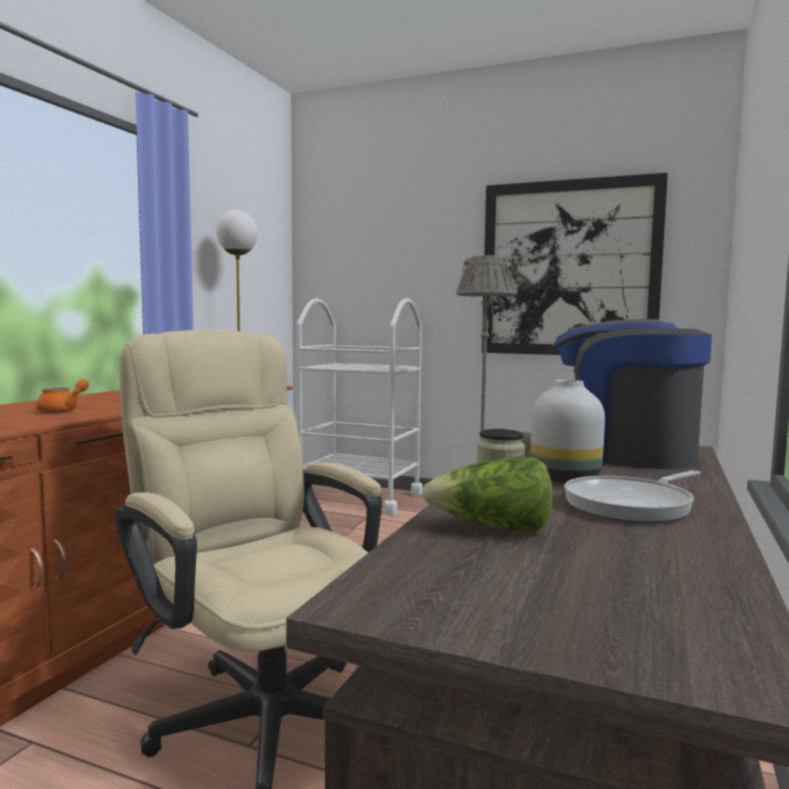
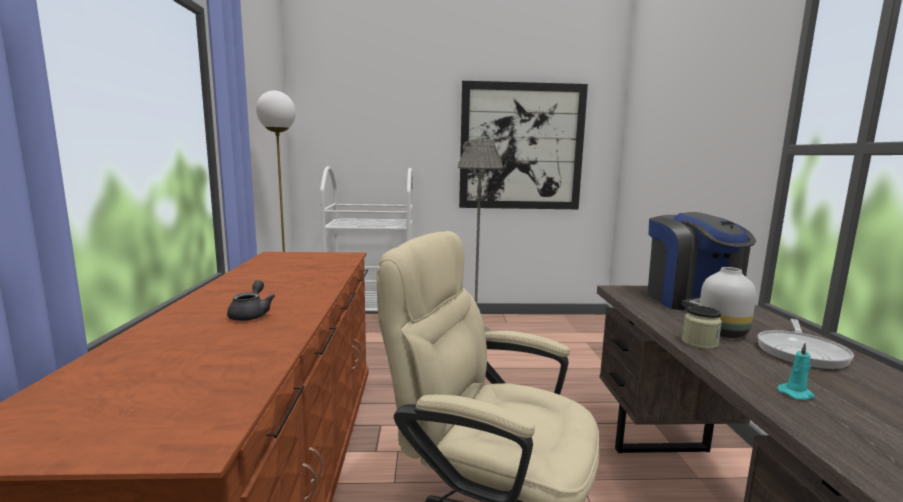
camera: 25 degrees left, 5 degrees up
(63, 410) = (251, 314): orange teapot -> grey teapot
(493, 529) = (796, 394): lettuce -> turquoise candle
(620, 454) = (693, 301): coffee machine -> coffee machine turned 105 degrees counterclockwise

